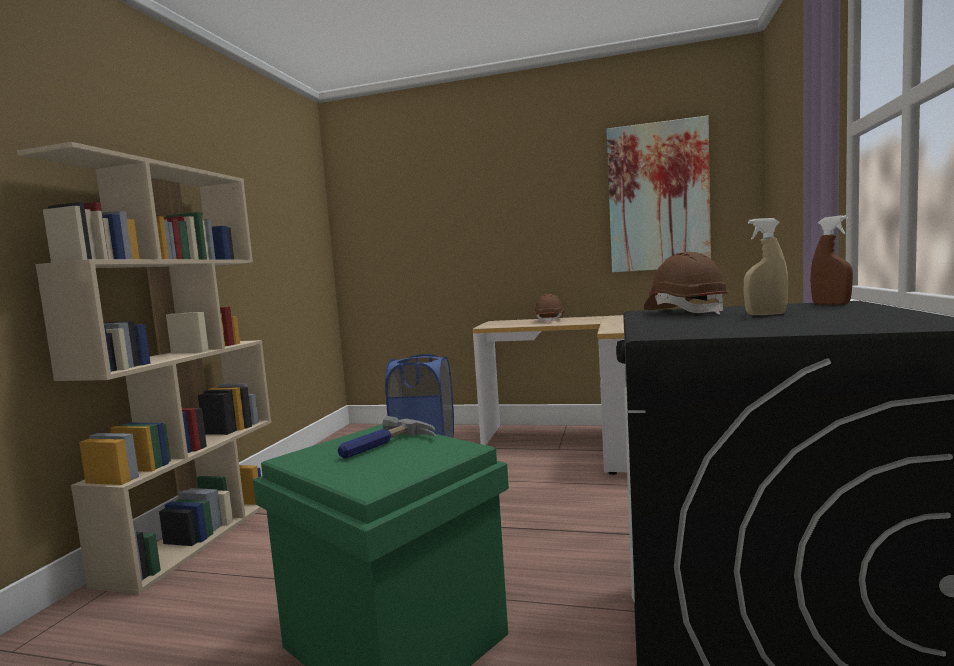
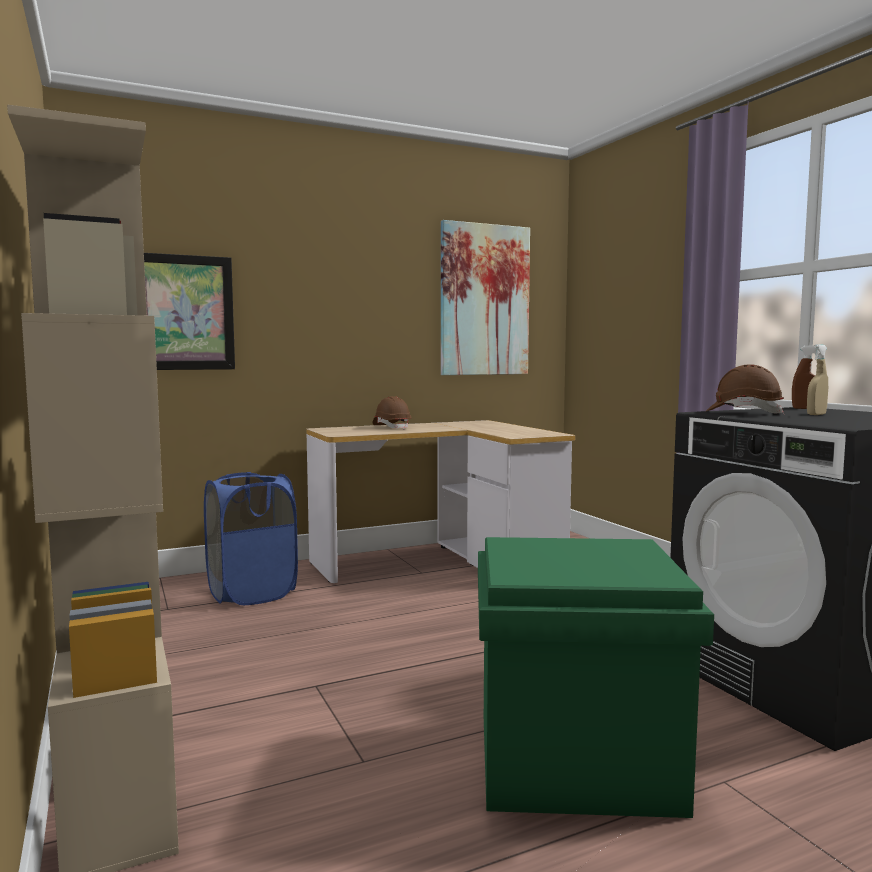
camera: 40 degrees left, 0 degrees up
(383, 446) = (564, 553): hammer -> none
(402, 238) = (184, 312): none -> picture

